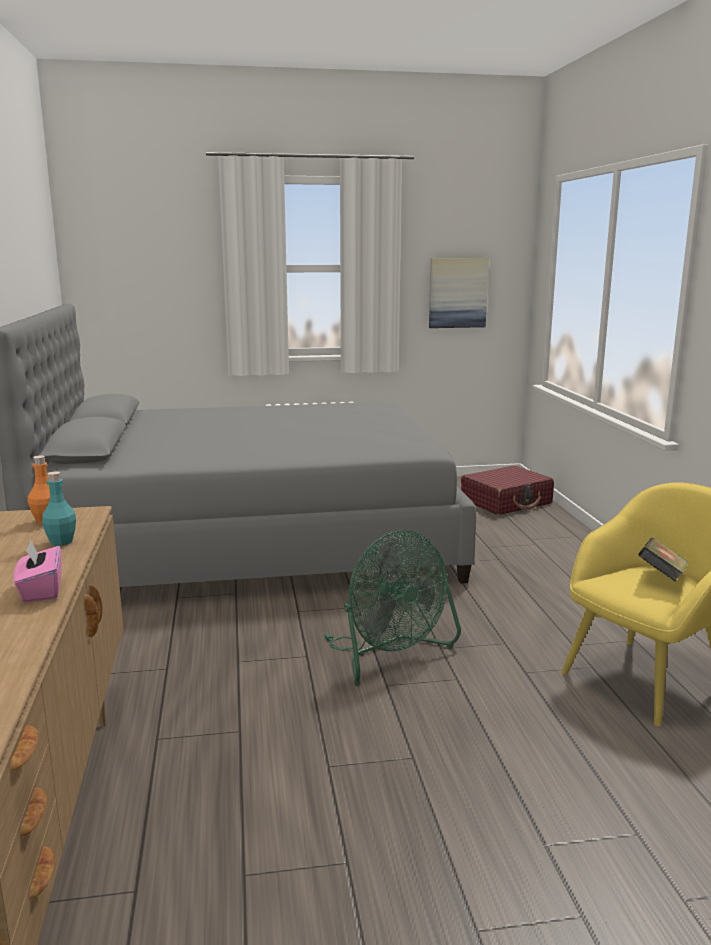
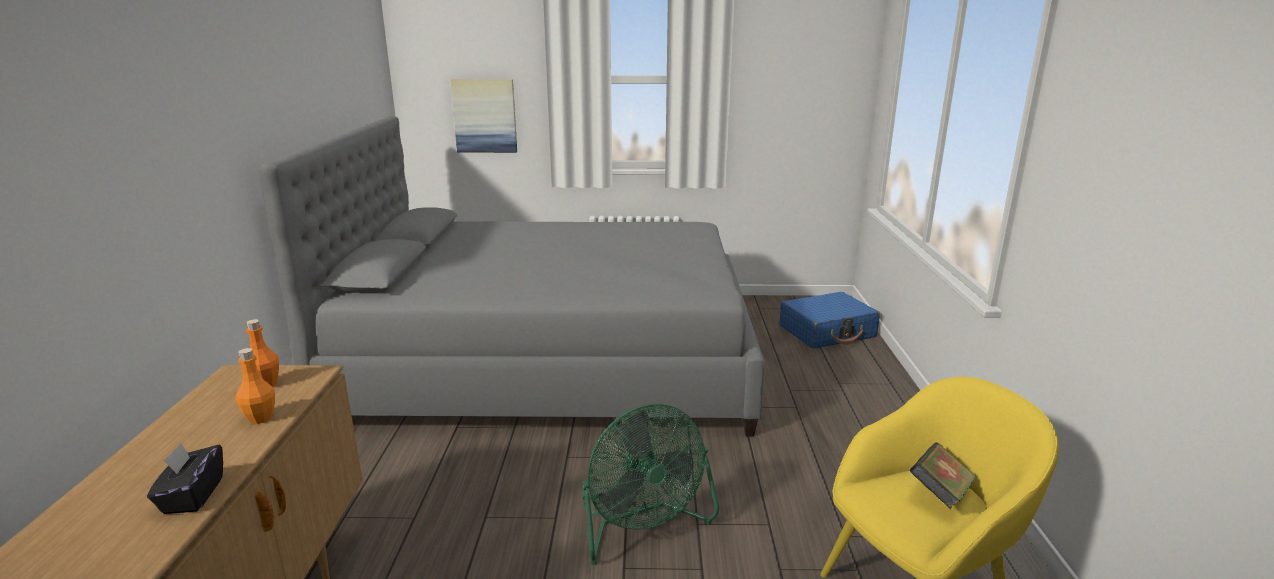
camera: 10 degrees right, 5 degrees up
(41, 591) = (192, 496): pink tissue box -> black tissue box
(61, 542) = (260, 418): turquoise bottle -> orange bottle
(457, 293) = (793, 106): picture -> picture (485, 116)
(506, 502) = (827, 332): red suitcase -> blue suitcase

